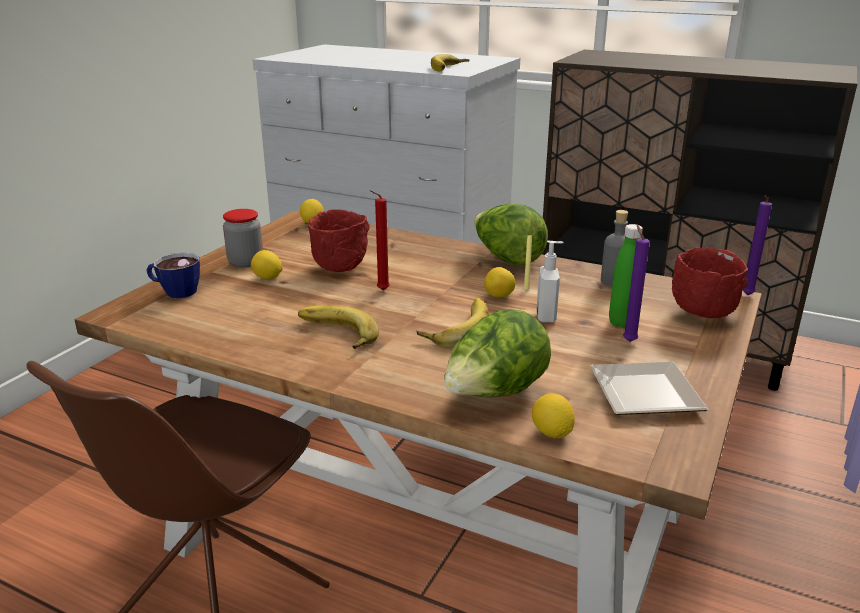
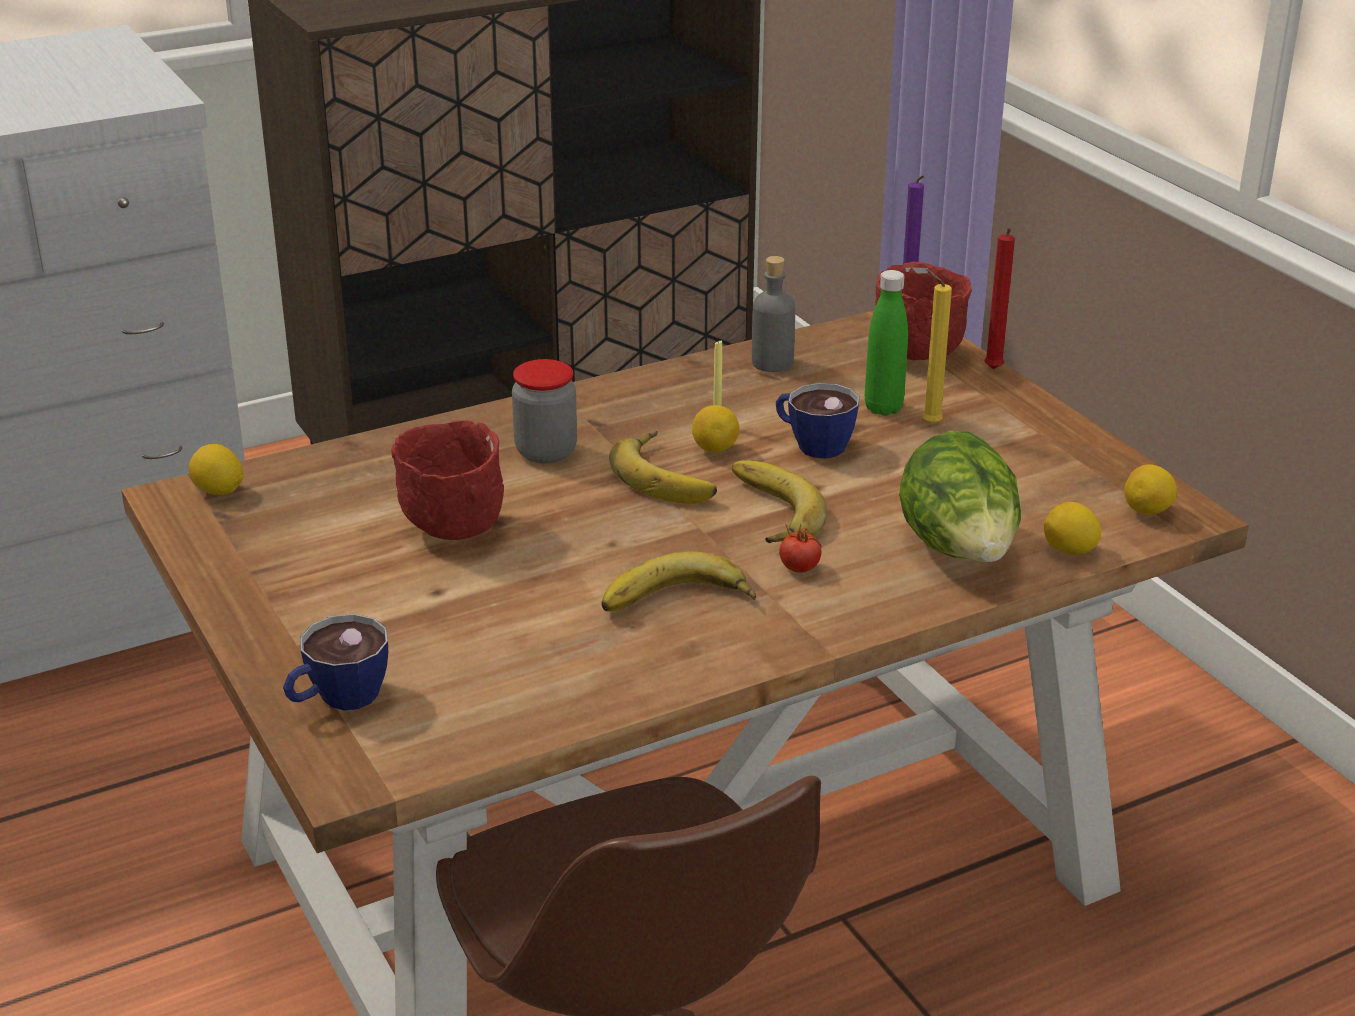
camera: 55 degrees left, 5 degrees up
(245, 262) = (305, 602): jar -> jar (546, 452)
(267, 278) = (403, 601): lemon -> lemon (1147, 511)
(381, 290) = (583, 524): red candle -> red candle (993, 370)
(410, 353) = (800, 568): none -> tomato
(450, 68) = (107, 91): banana -> banana (669, 476)
(507, 259) = (607, 398): lettuce -> none
(547, 317) = (812, 444): soap dispenser -> cup
(628, 340) = (928, 424): purple candle -> yellow candle
(640, 392) = (1042, 468): plate -> none

